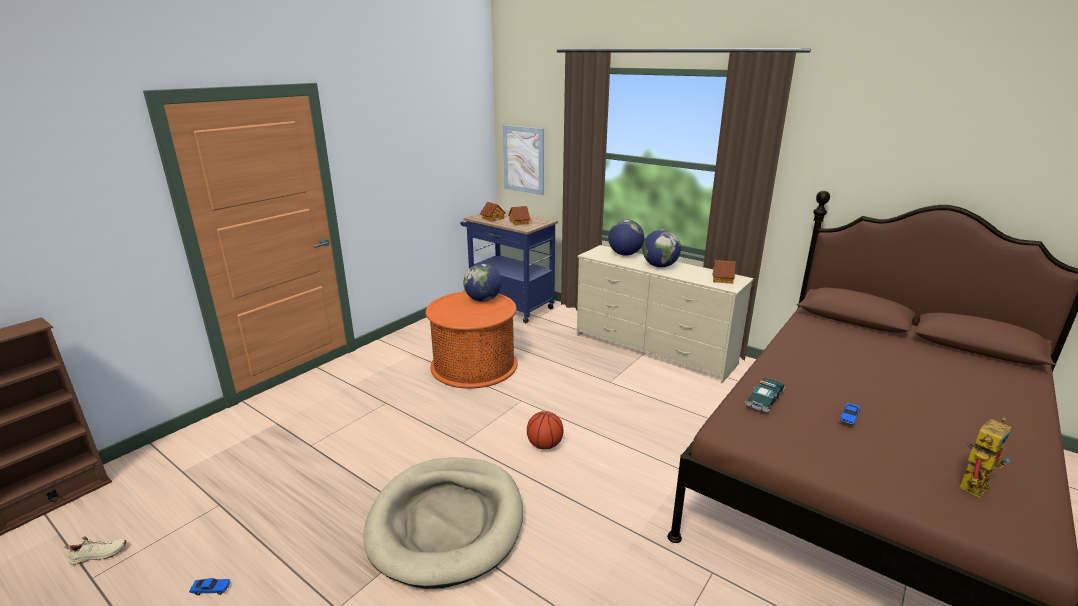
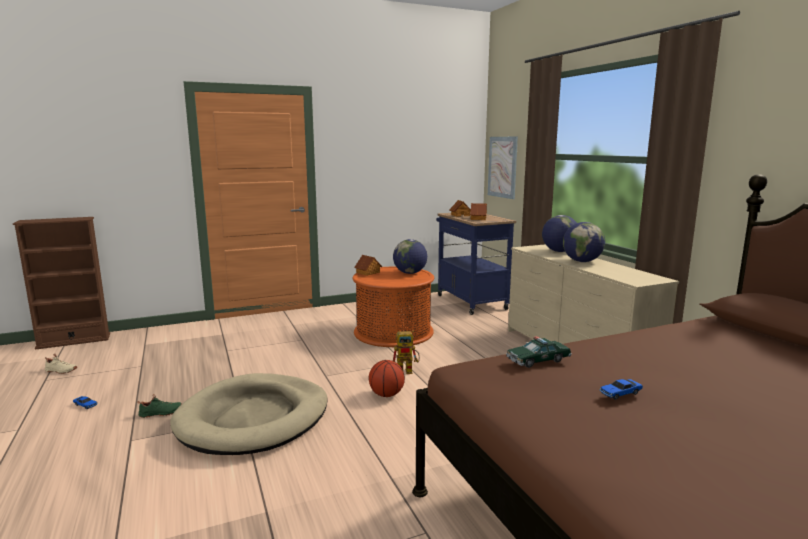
camera: 30 degrees right, 10 degrees down
(331, 559) = (160, 413): none -> green shoe
(722, 279) = (638, 277): toy house -> toy house (368, 272)
(973, 482) = (706, 485): toy robot -> toy robot (408, 371)

